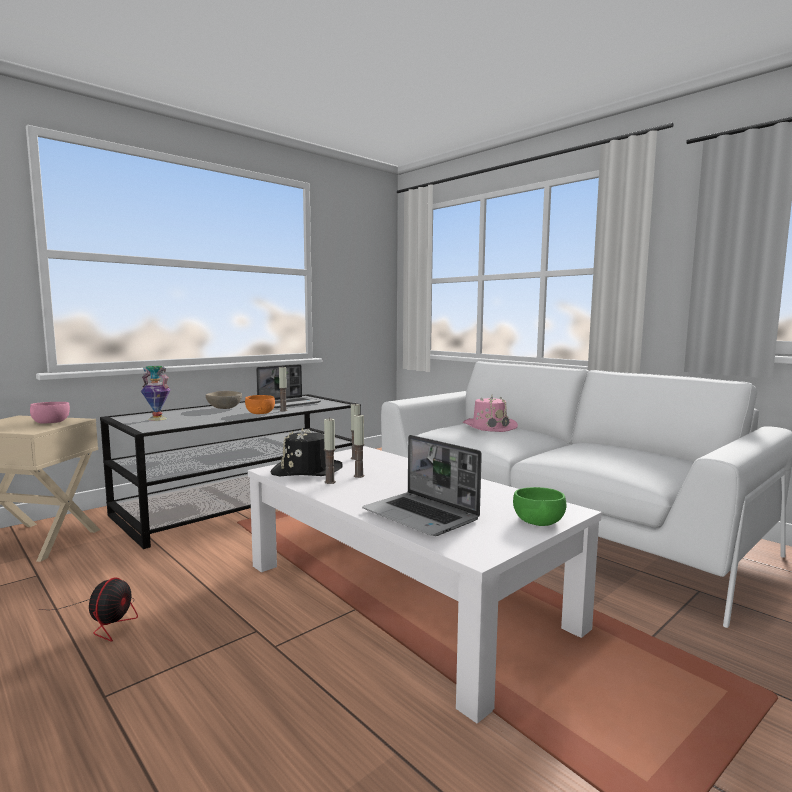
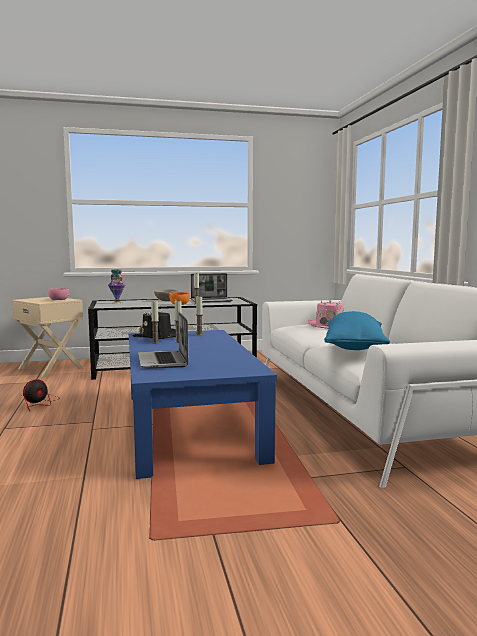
camera: 30 degrees right, 0 degrees up
(404, 595) = (189, 424): white coffee table -> blue coffee table
(538, 521) = (222, 372): green bowl -> none
(587, 455) = (354, 347): none -> blue pillow

